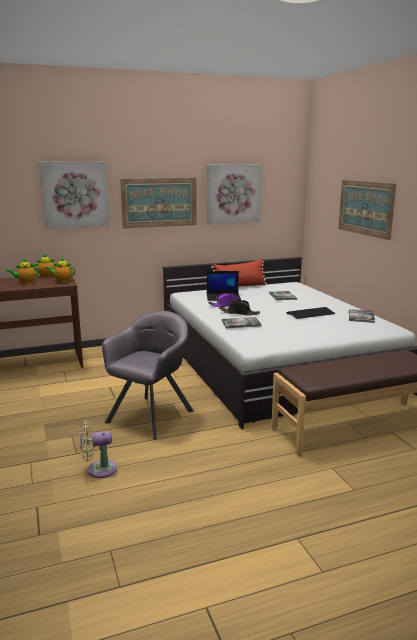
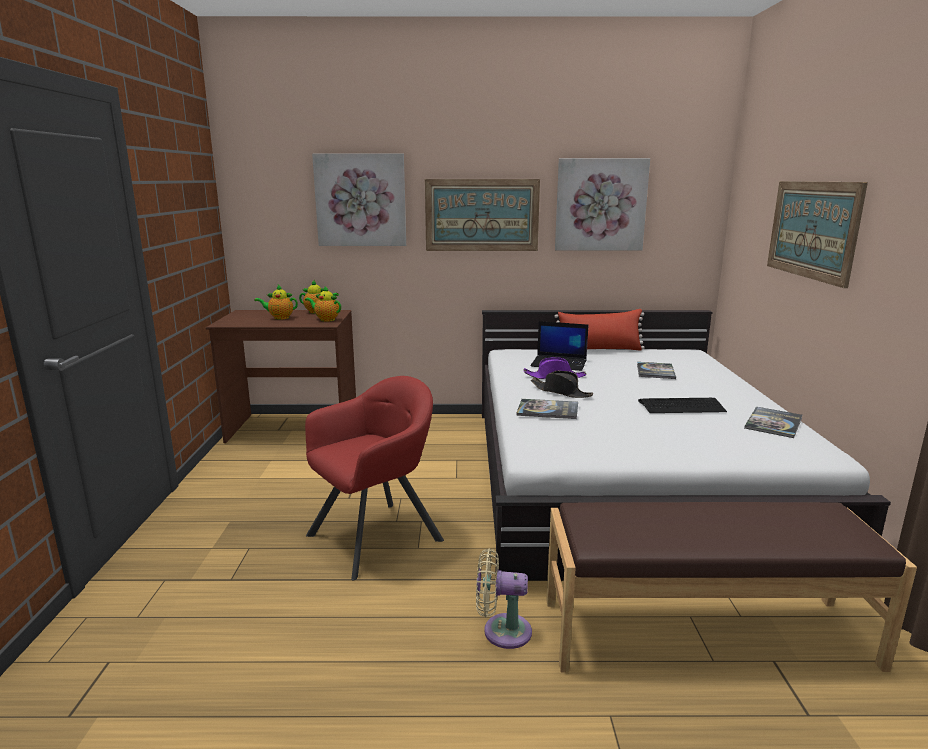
camera: 20 degrees right, 0 degrees up
(98, 470) = (236, 616): beige fan -> beige fan (502, 631)
(151, 416) = (376, 537): grey armchair -> red armchair

